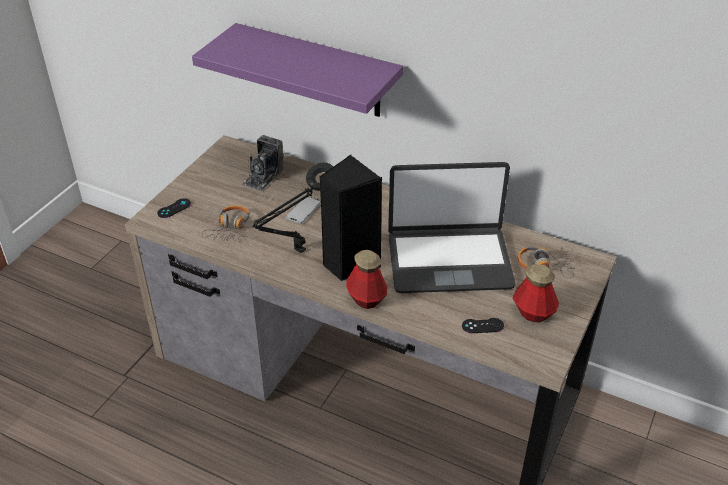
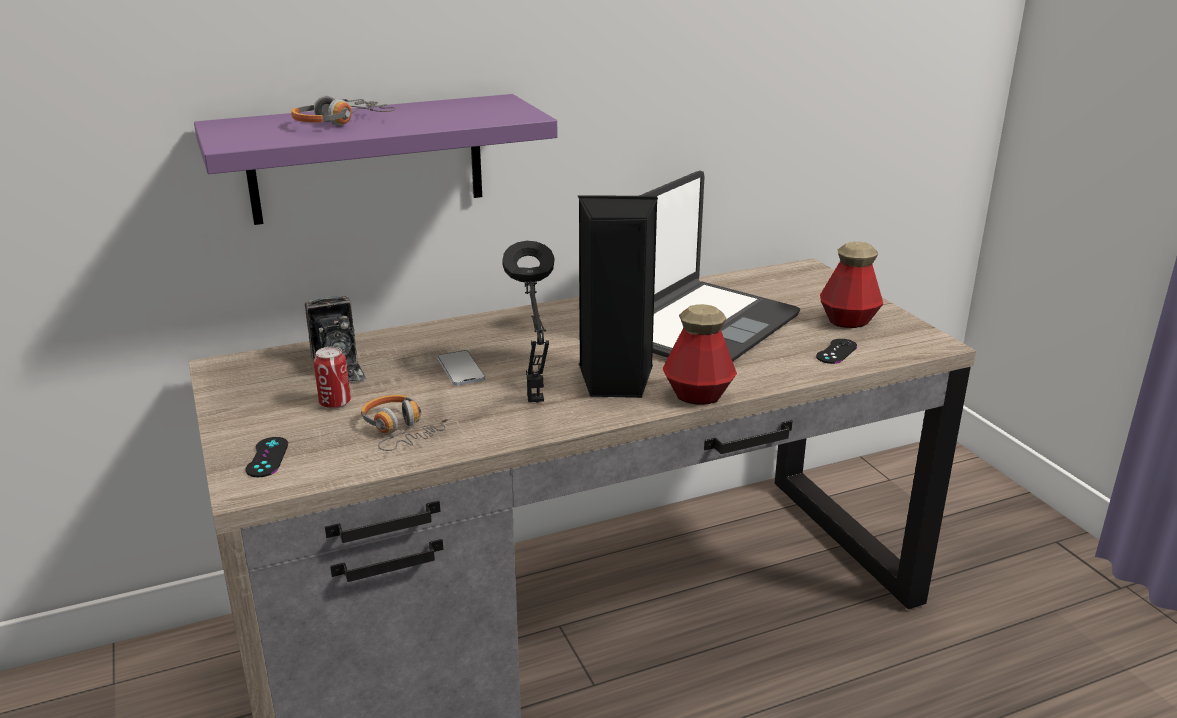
camera: 50 degrees left, 15 degrees down
(233, 196) = (335, 403): none -> can
(545, 265) = (781, 289): headphones -> headphones (340, 122)

